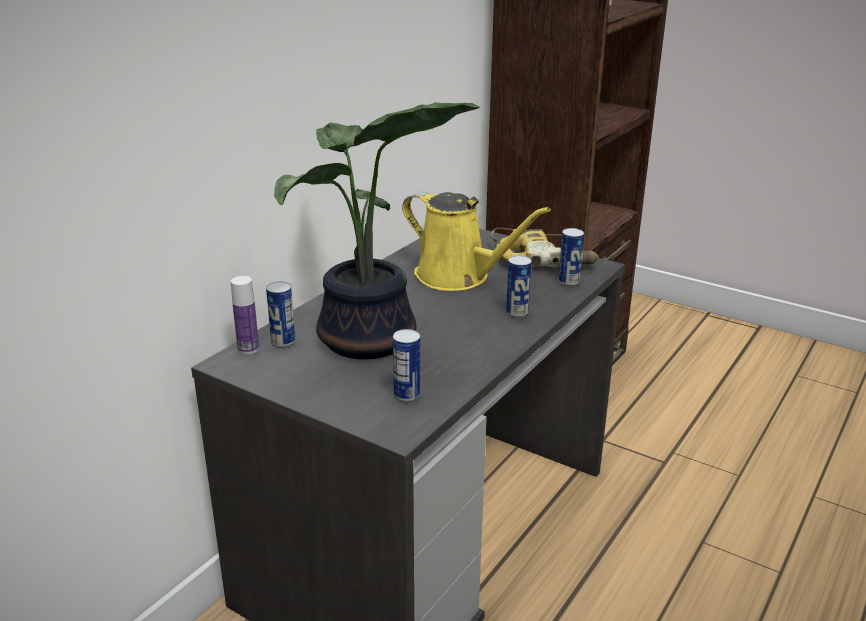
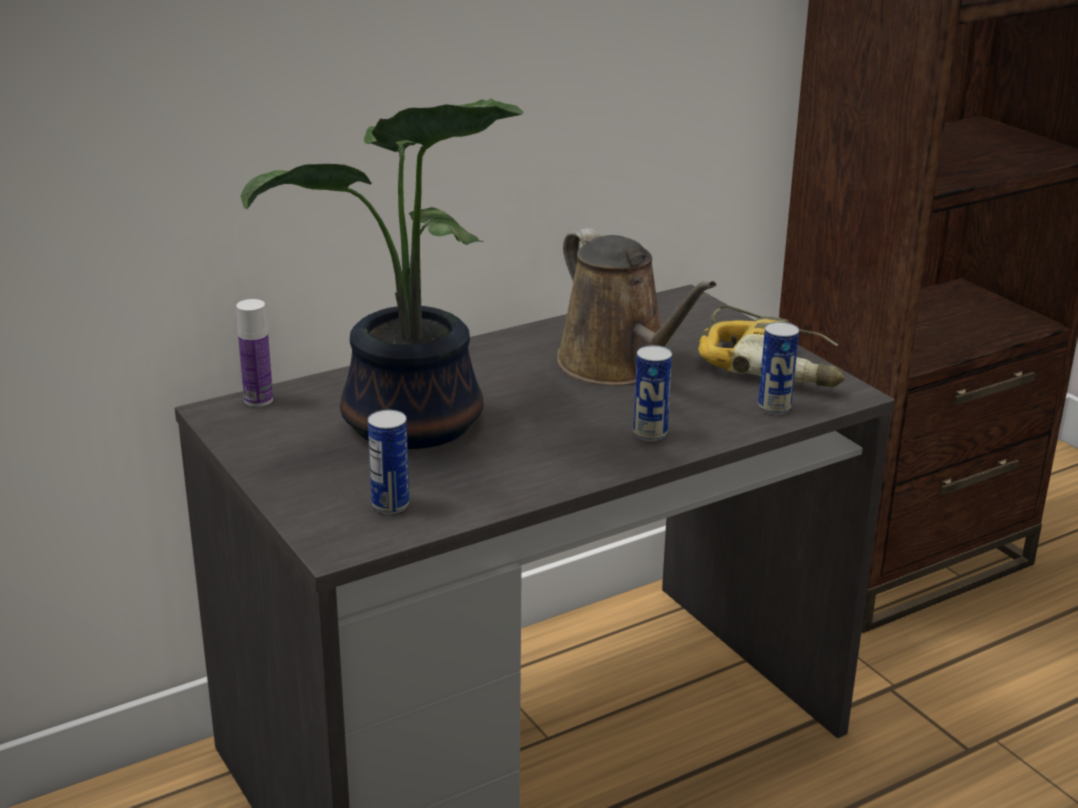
camera: 25 degrees right, 0 degrees up
(283, 343) = (306, 402): can -> none
(458, 277) = (619, 366): yellow watering can -> brown watering can

